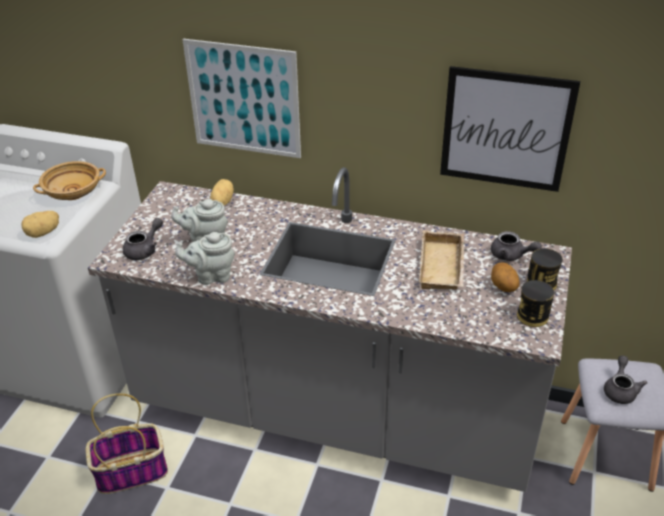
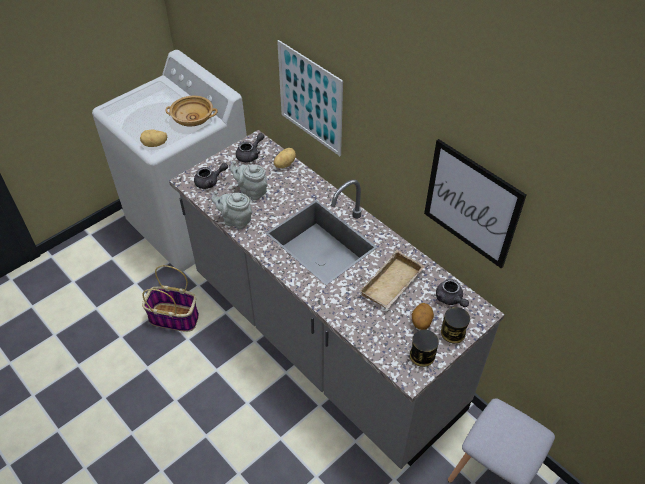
camera: 30 degrees right, 10 degrees up
(620, 389) = (501, 437): grey teapot -> grey teapot (250, 155)

